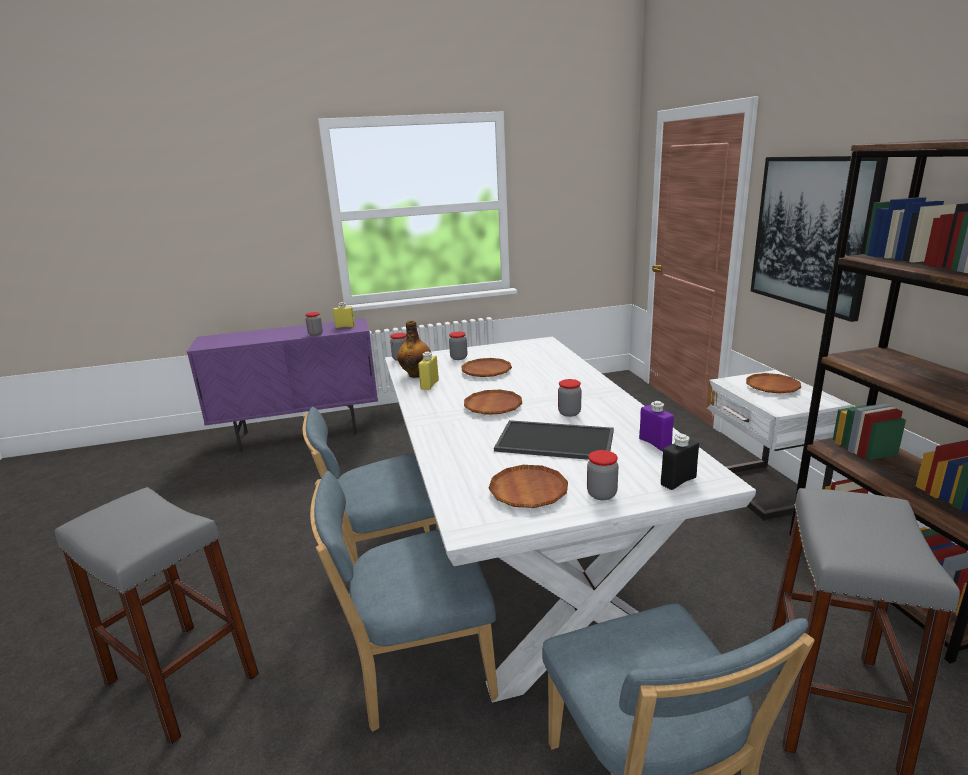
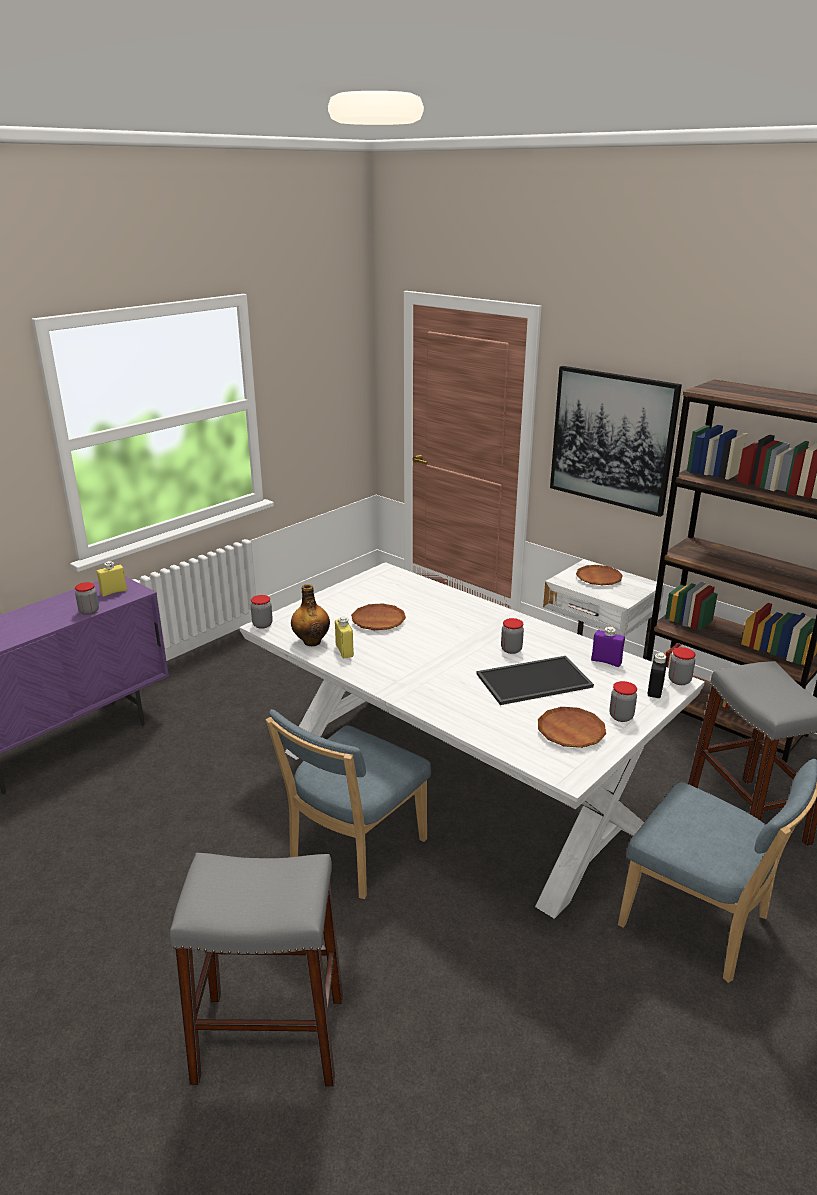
camera: 35 degrees left, 5 degrees up
(417, 671) = (476, 925): blue chair -> none
(459, 358) = (326, 610): jar -> jar (679, 680)
(493, 406) = (439, 660): brown plate -> none

